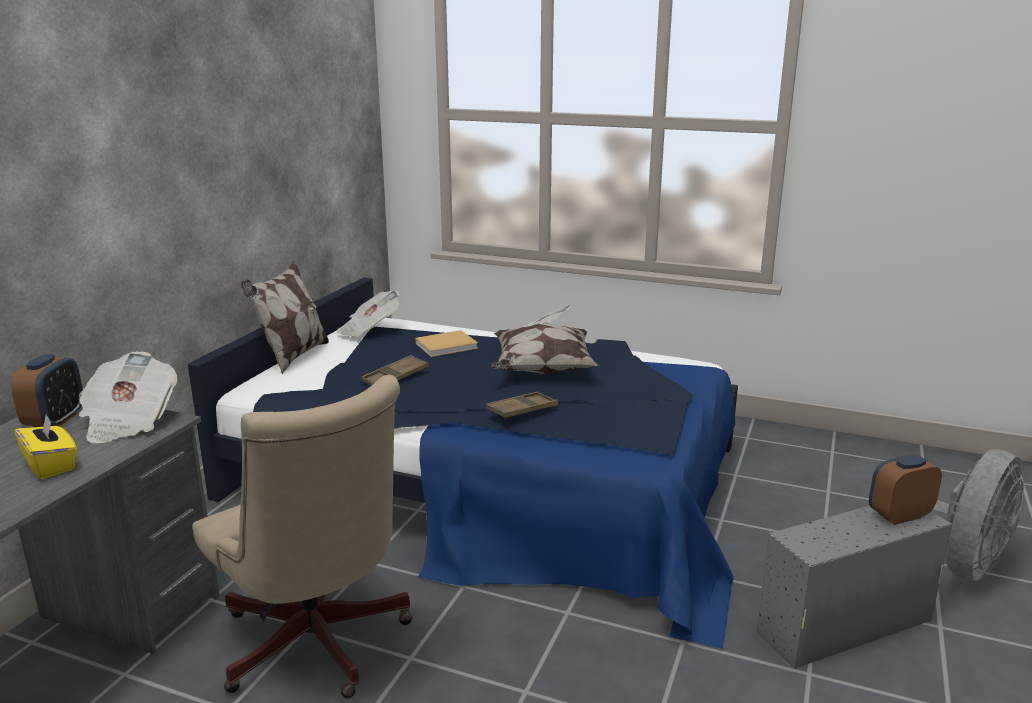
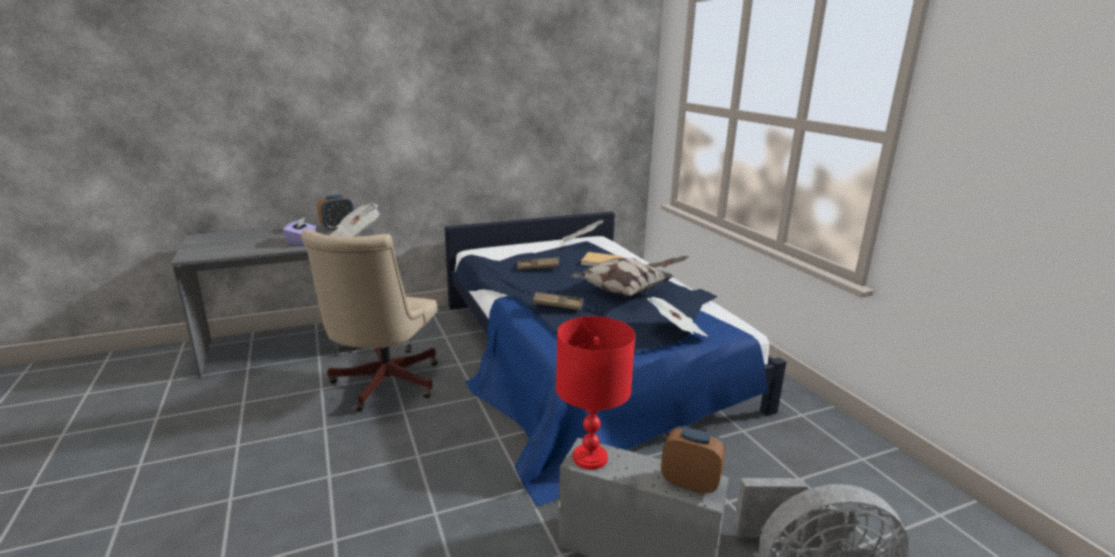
camera: 45 degrees right, 0 degrees up
(51, 465) = (301, 241): yellow tissue box -> purple tissue box
(292, 356) = (522, 243): pillow -> none
(670, 389) = (676, 331): none -> newspaper
(812, 543) = (589, 457): none -> red table lamp

